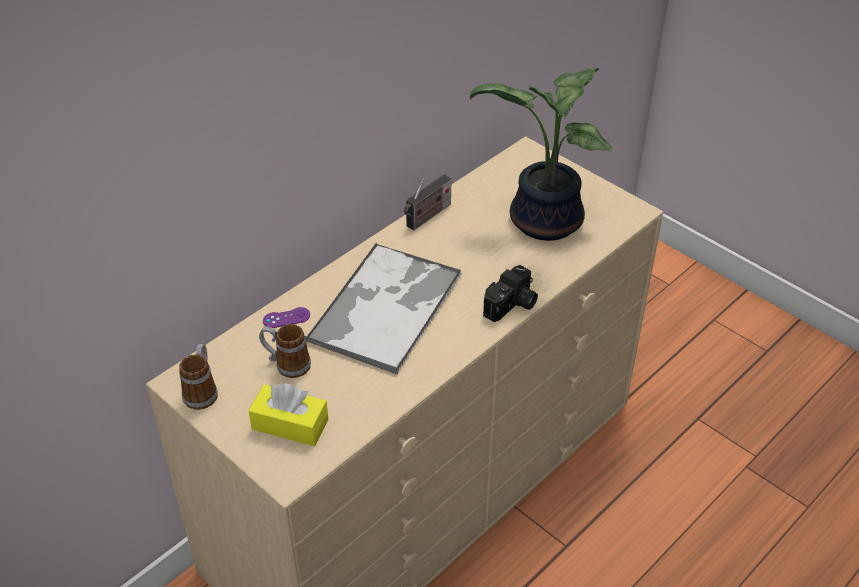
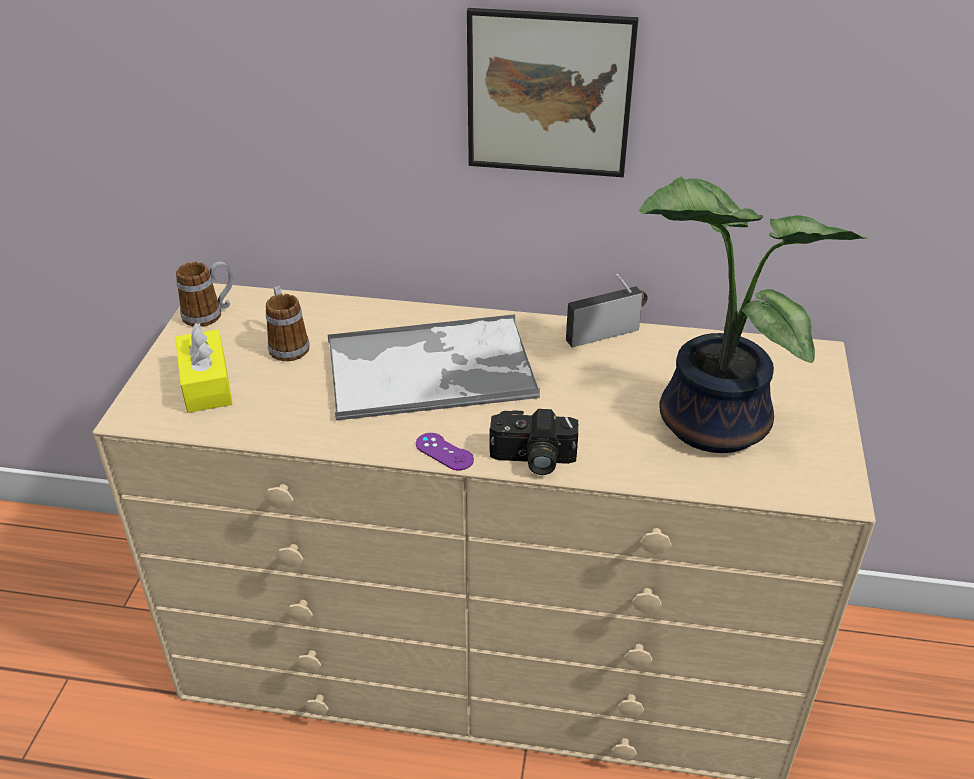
camera: 55 degrees right, 5 degrees down
(286, 318) = (352, 315): purple game controller -> purple game controller (444, 452)
(362, 82) = (549, 94): none -> picture
(427, 217) = (605, 333): radio -> radio turned 150 degrees clockwise

